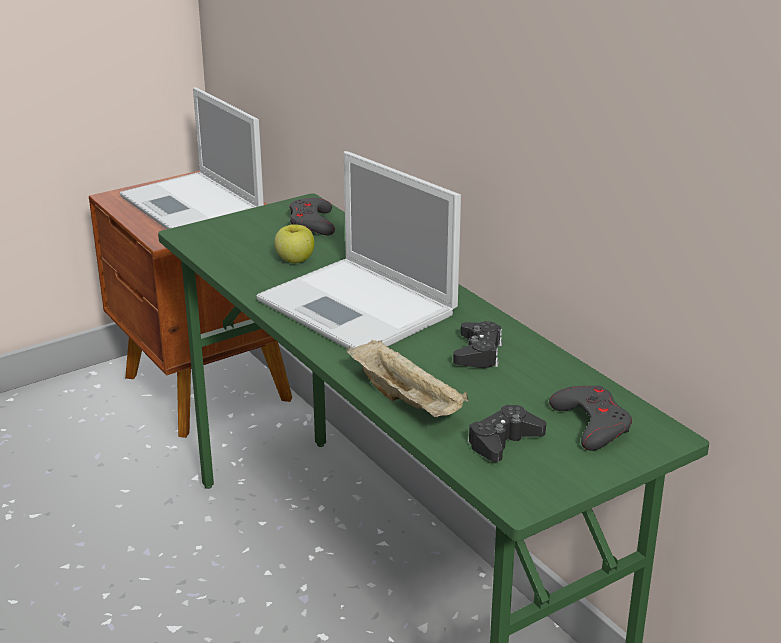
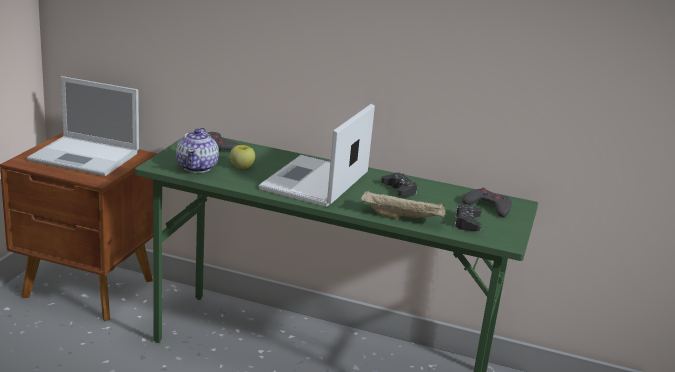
camera: 40 degrees left, 5 degrees down
(236, 247) = (197, 167): none -> teapot
(359, 308) = (314, 183): laptop -> laptop turned 105 degrees clockwise

